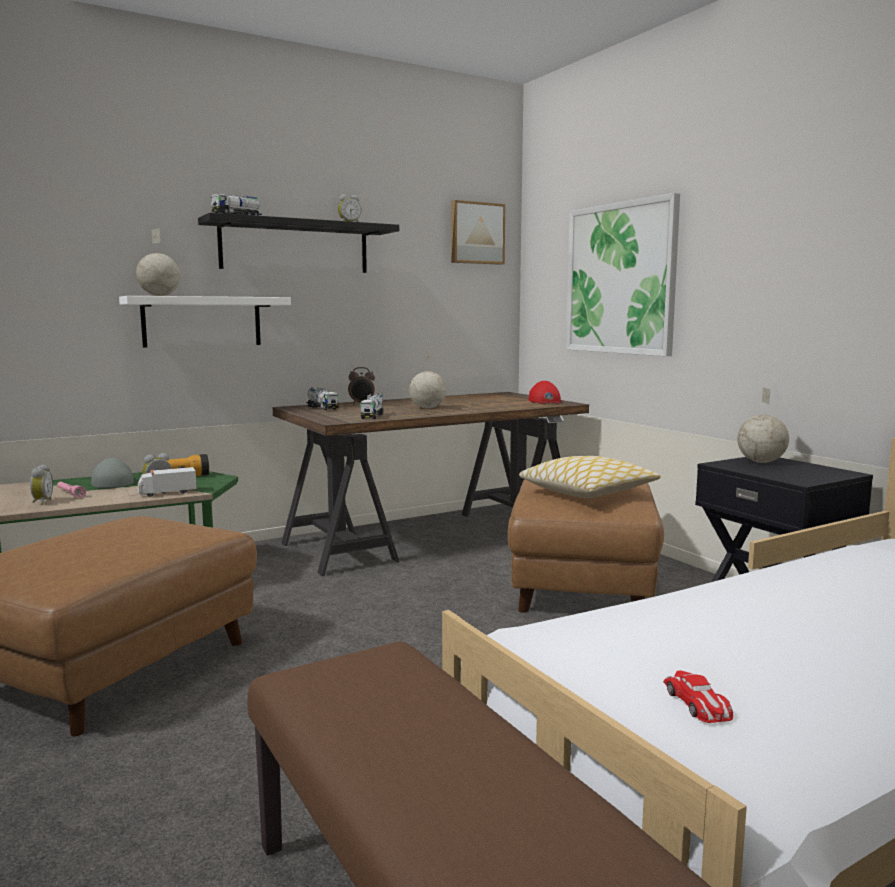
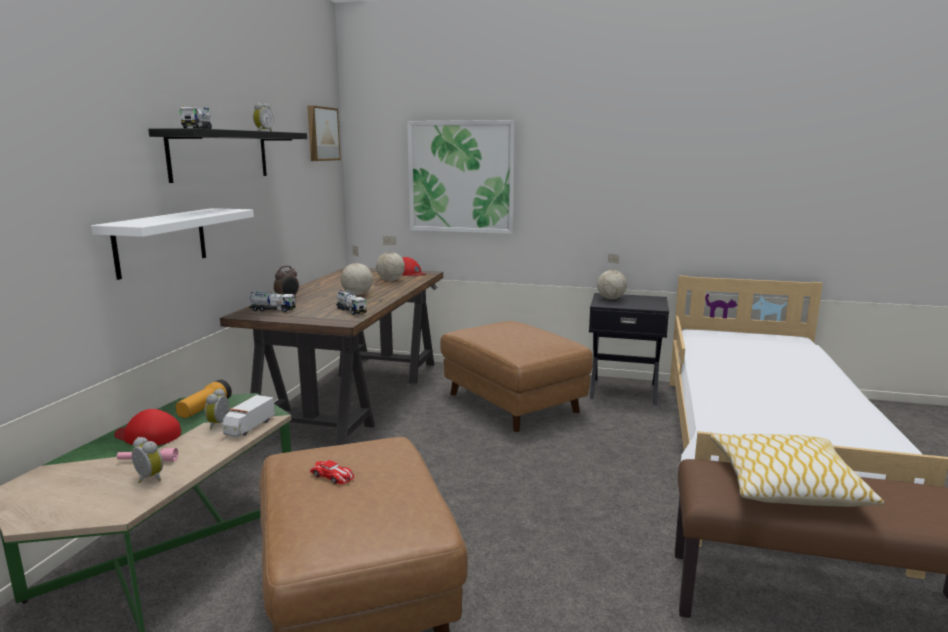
camera: 45 degrees left, 5 degrees up
(112, 482) = (148, 435): grey cap -> red cap
(159, 295) = (150, 221): globe -> globe (391, 280)
(587, 492) = (525, 338): pillow -> pillow (785, 485)
(697, 703) = (828, 432): toy car -> toy car (332, 476)

